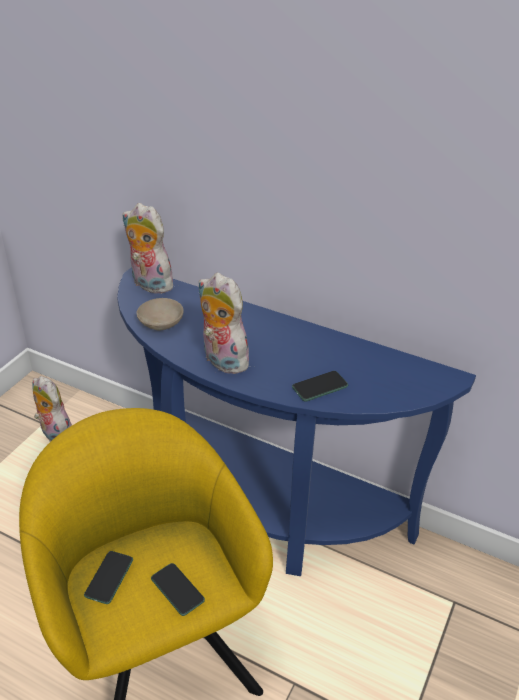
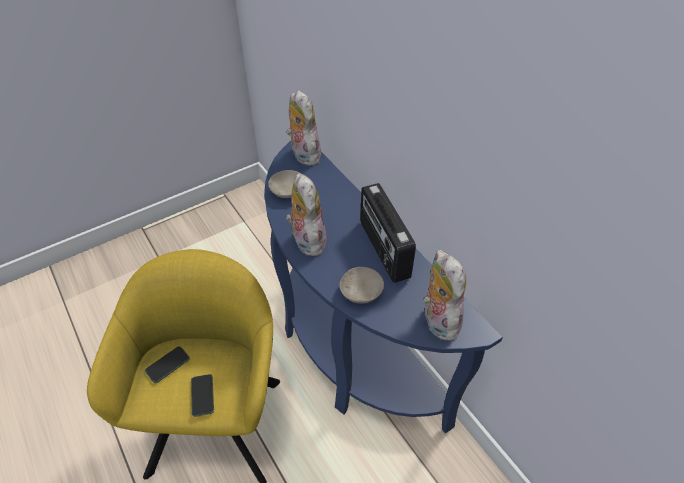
camera: 30 degrees right, 10 degrees up
(54, 433) = (246, 232): plush toy -> plush toy (437, 320)
(308, 342) = (383, 249): none -> radio
(320, 387) = (362, 293): phone -> beige bowl

